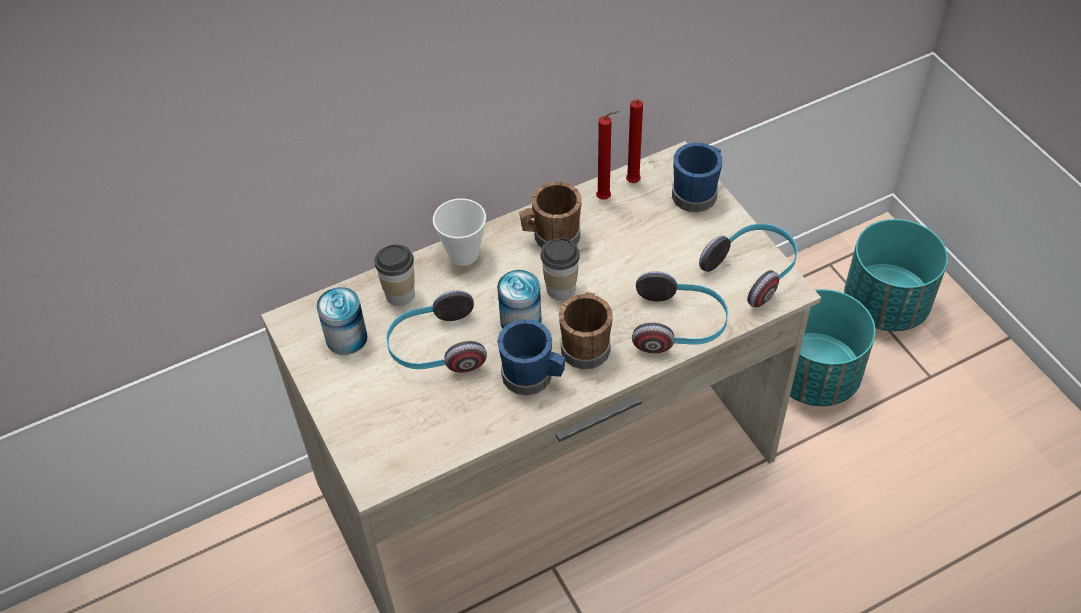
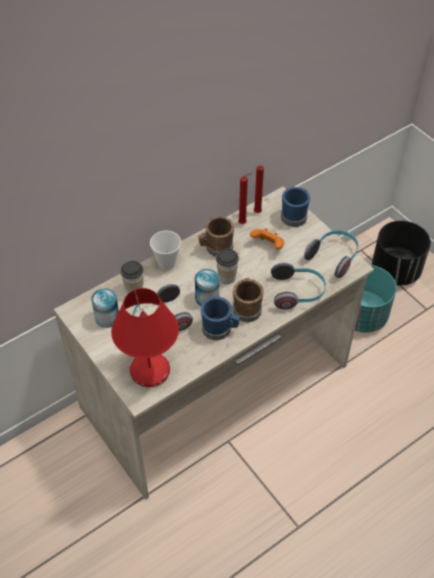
camera: 10 degrees left, 0 degrees up
(400, 437) = (150, 371): none -> red table lamp
(642, 241) = (268, 246): none -> orange game controller
(886, 305) = (396, 270): turquoise planter -> black planter

